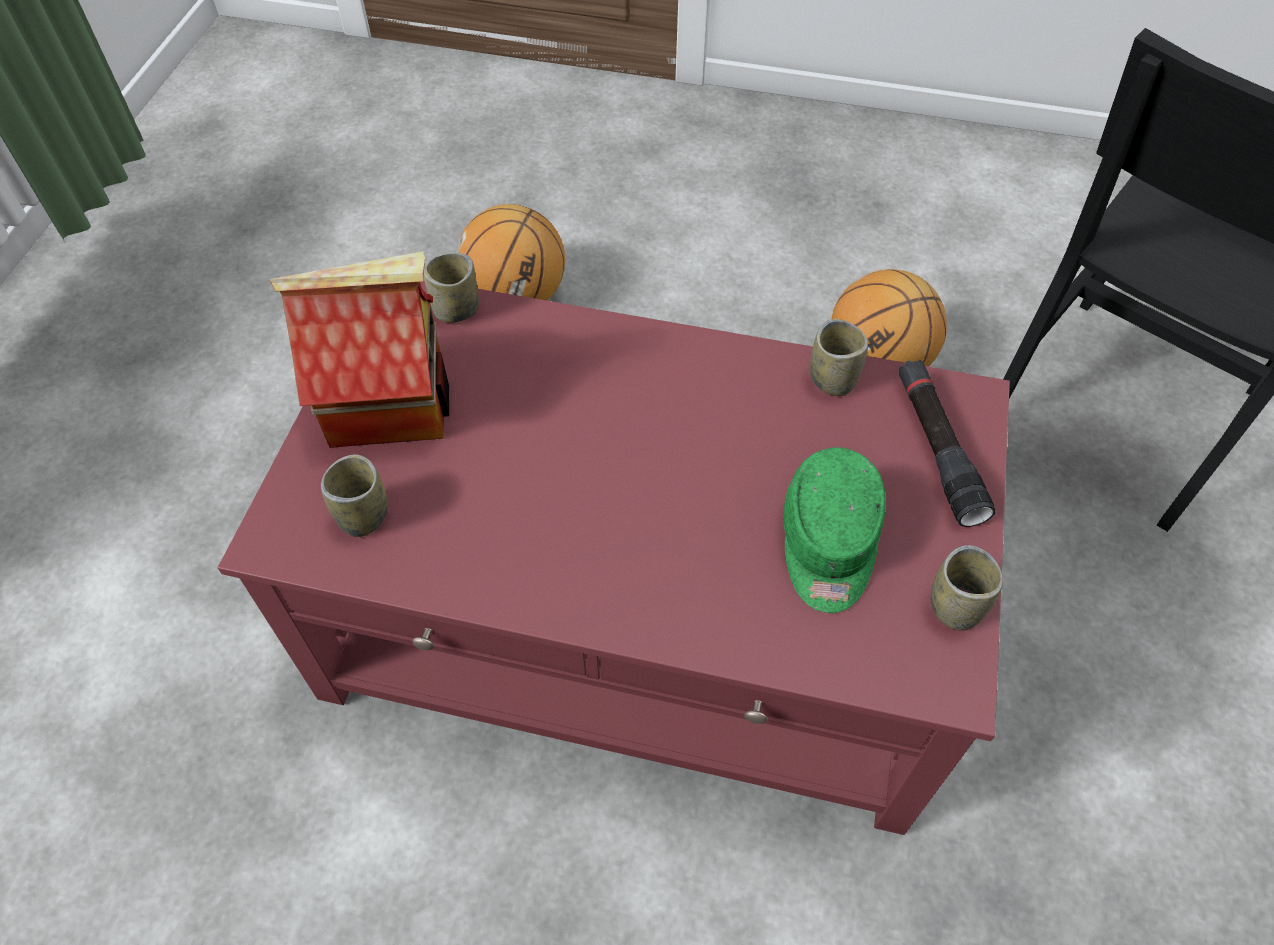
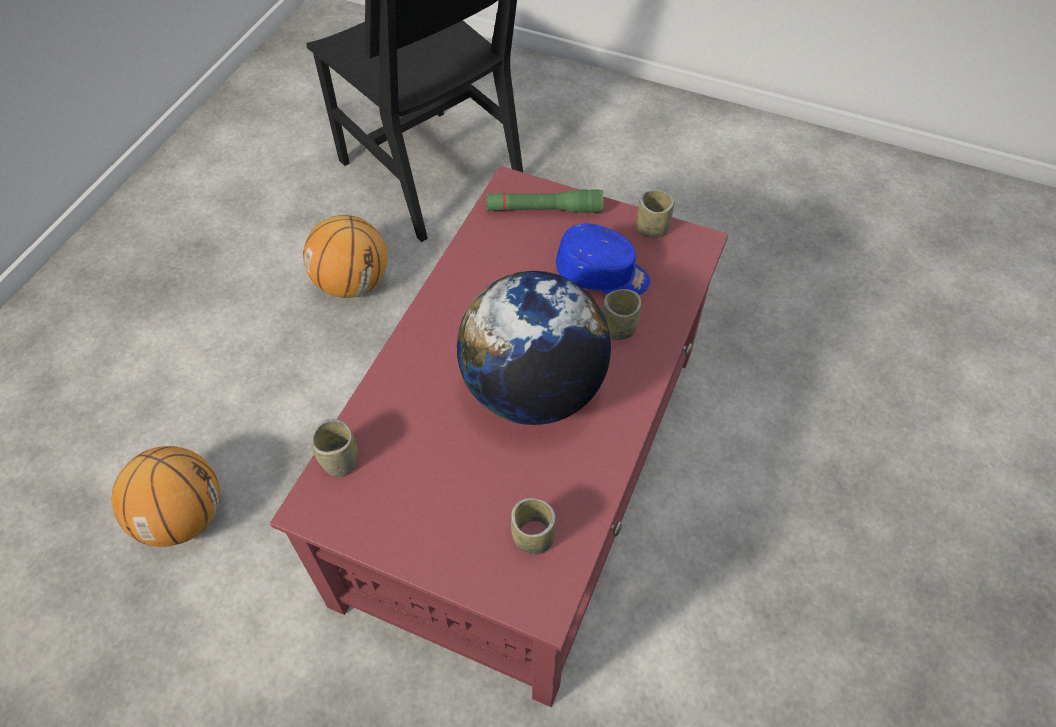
camera: 80 degrees left, 0 degrees up
(391, 403) = (427, 514): toy house -> none
(590, 483) = (533, 390): none -> globe
(828, 544) = (602, 274): green cap -> blue cap
(832, 379) = (477, 245): cup -> cup (618, 329)
(937, 449) = (544, 209): black flashlight -> green flashlight

